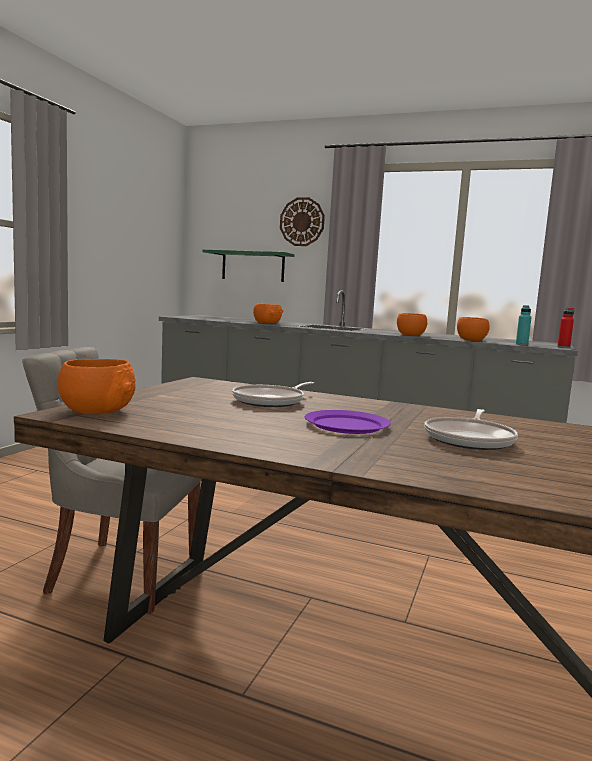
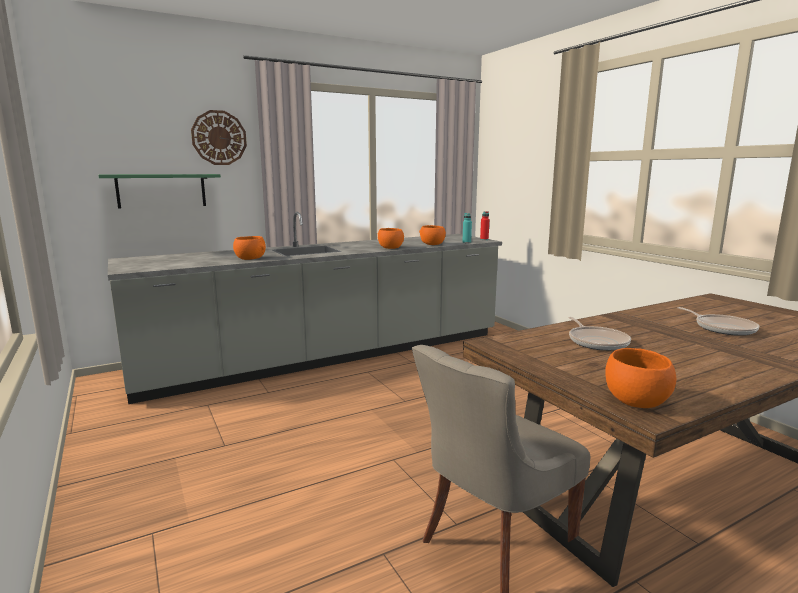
camera: 50 degrees left, 5 degrees up
(346, 425) = (686, 342): purple plate -> none

